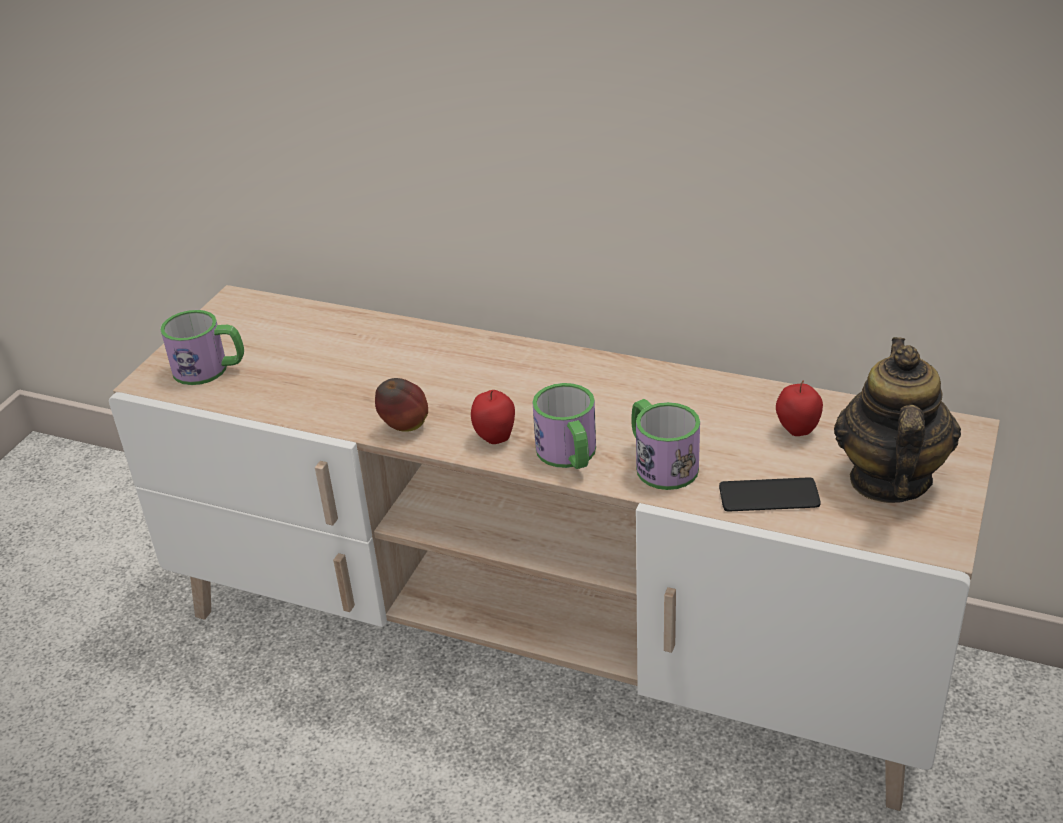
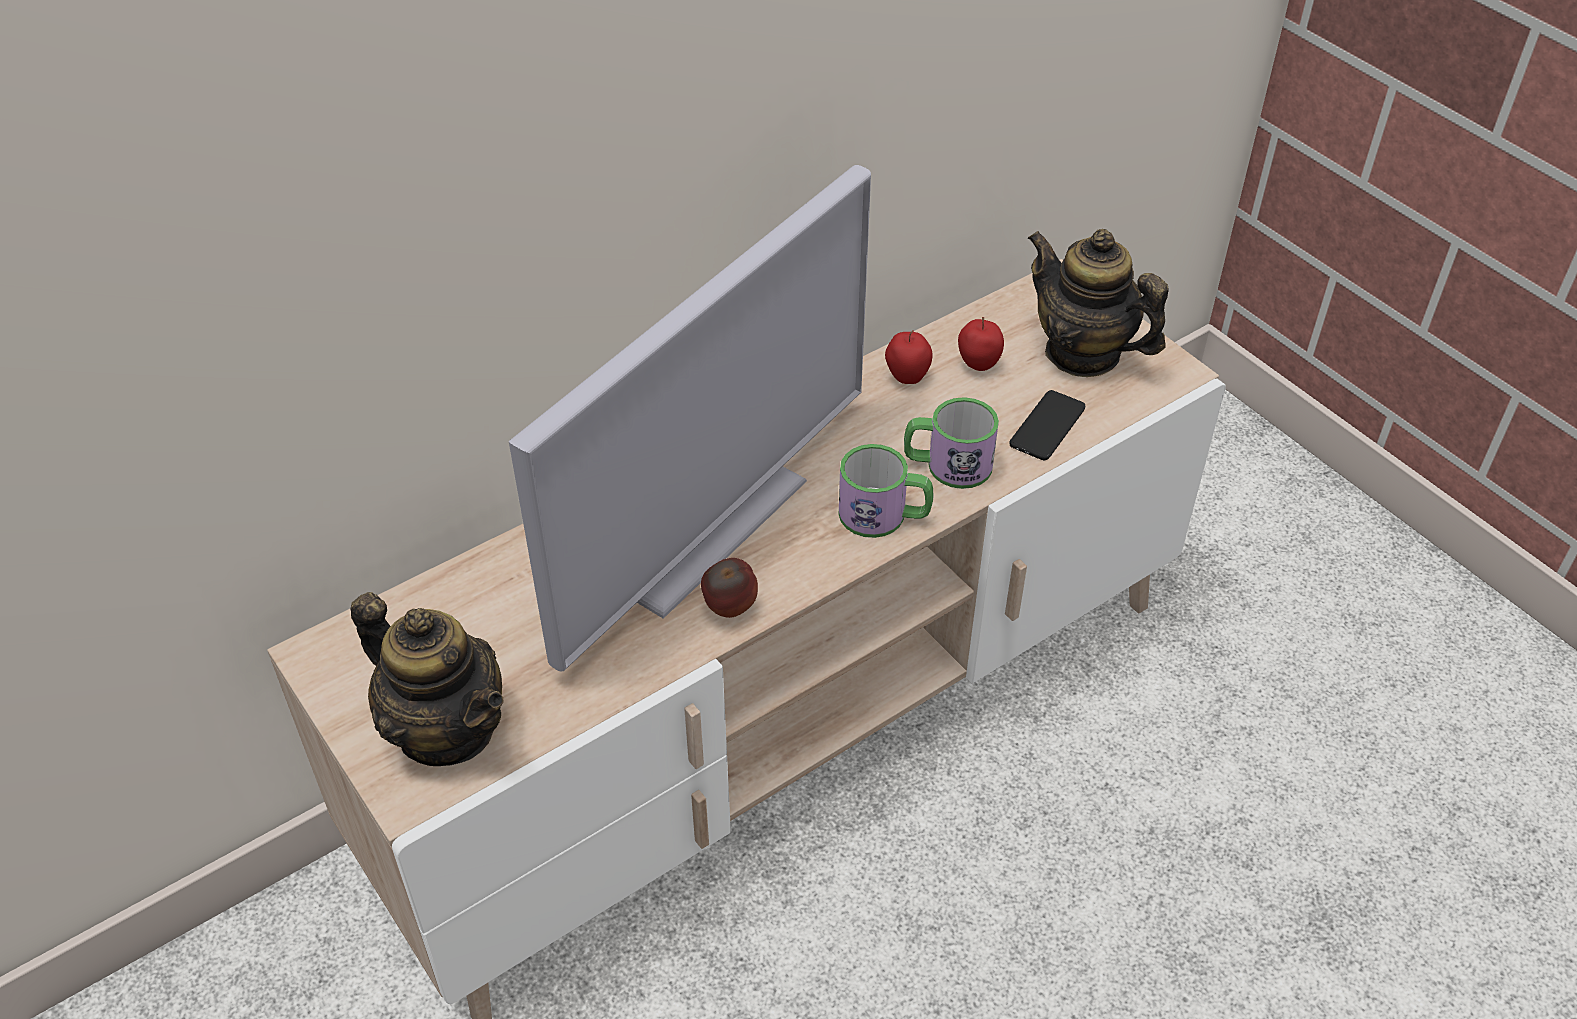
camera: 60 degrees left, 10 degrees up
(210, 369) = (446, 730): mug -> teapot
(473, 384) = (705, 528): none -> television
(495, 437) = (809, 552): apple -> apple (907, 378)

